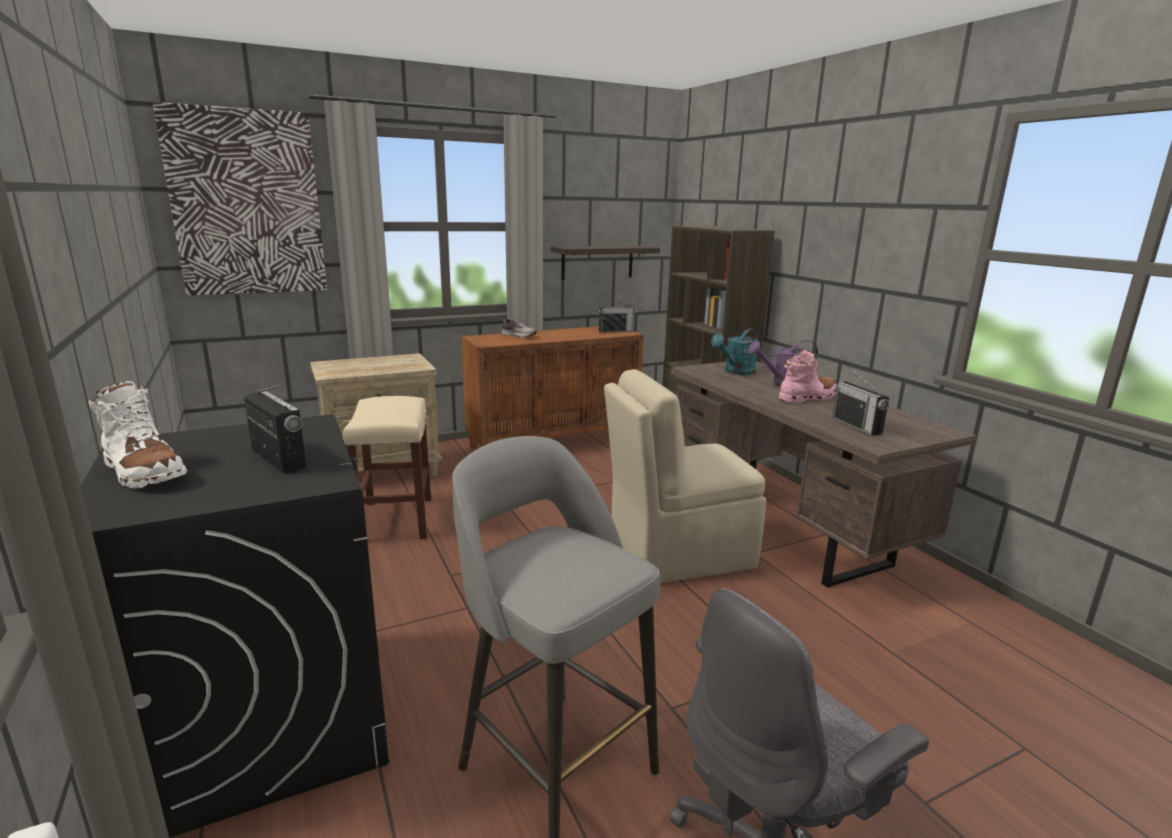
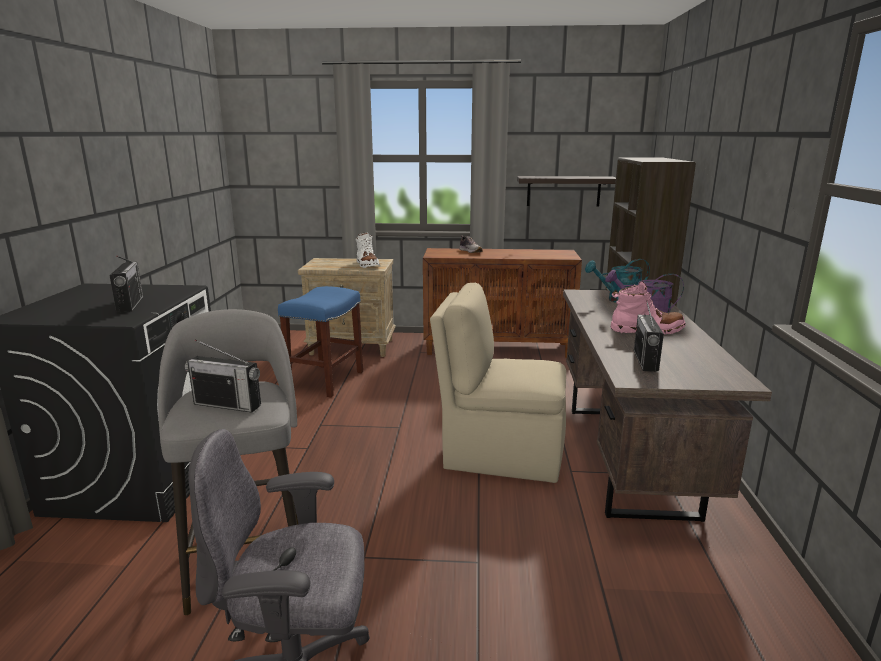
camera: 30 degrees right, 0 degrees up
(143, 472) = (64, 301): white boot -> white boot (367, 265)
(247, 204) = (284, 142): picture -> none
(395, 519) = (326, 380): beige stool -> blue stool
(616, 331) = (561, 255): radio -> radio (227, 405)

